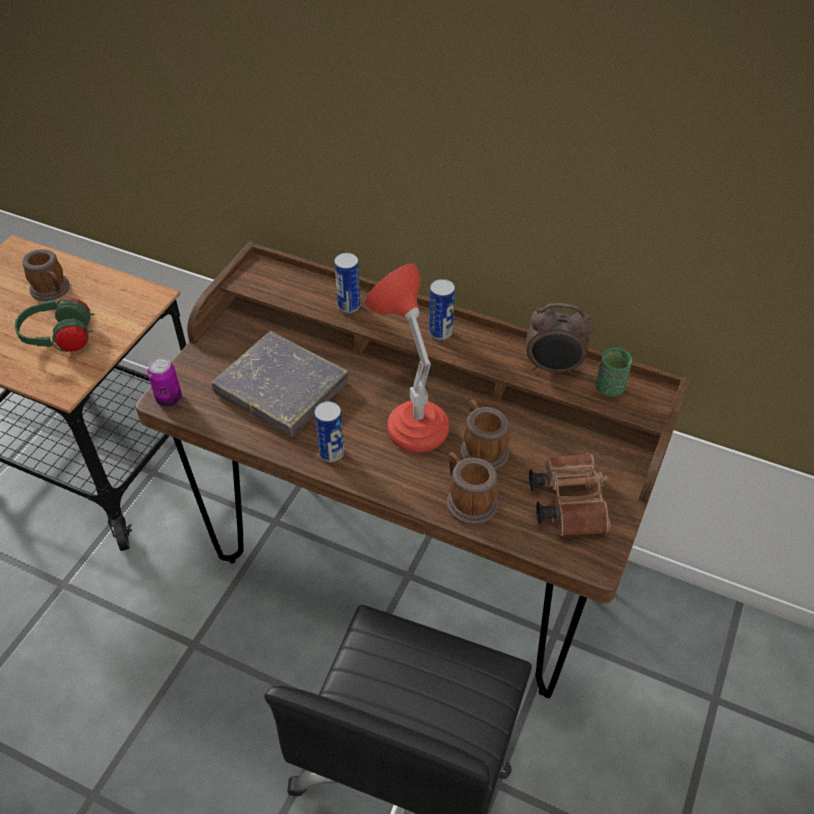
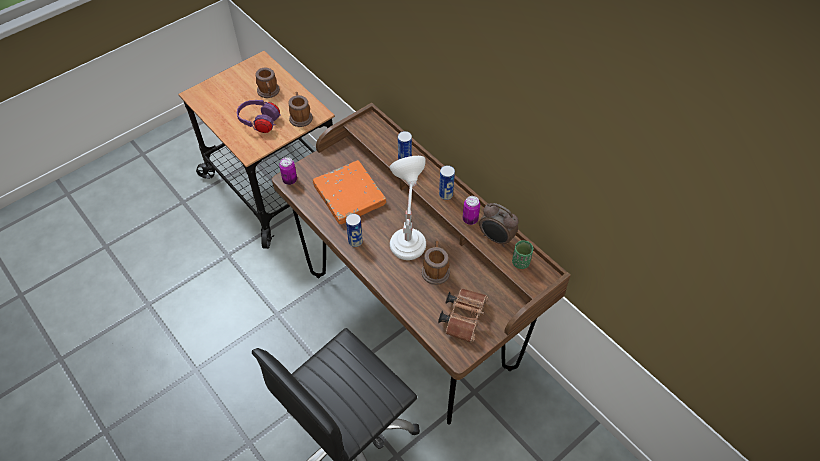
camera: 25 degrees right, 5 degrees up
(61, 339) = (260, 123): green headphones -> purple headphones
(281, 388) = (349, 195): grey book -> orange book
(410, 417) = (408, 236): red table lamp -> white table lamp
(467, 500) = (411, 295): mug -> mug (300, 117)
(498, 354) = (470, 219): none -> can

